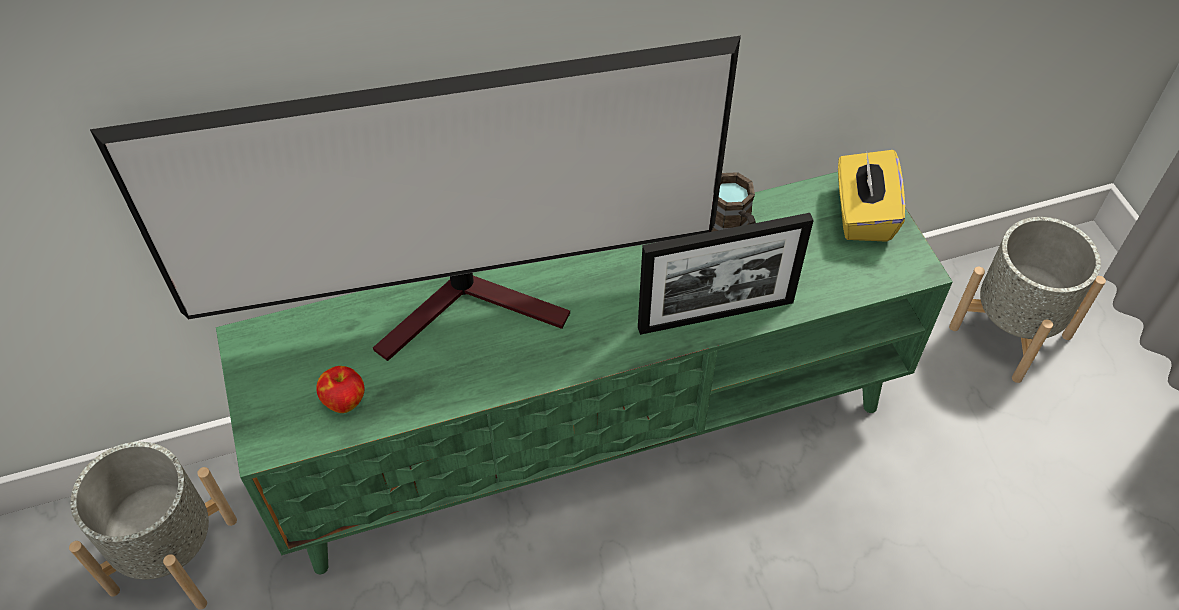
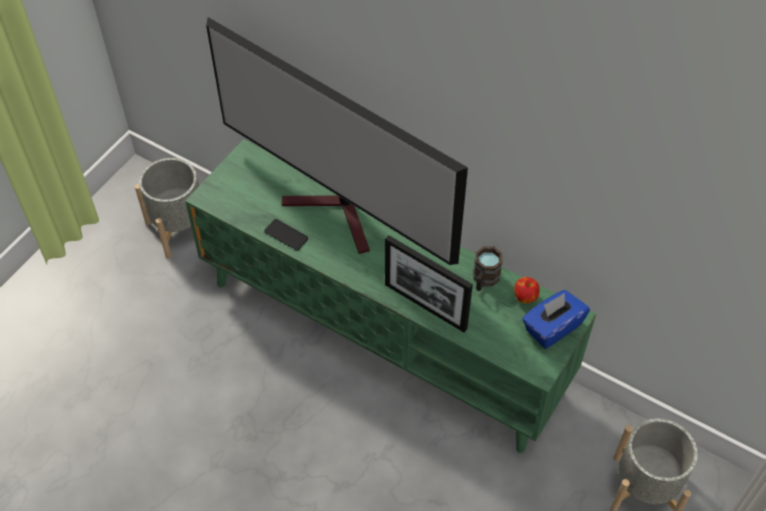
camera: 50 degrees right, 0 degrees up
(344, 400) = (249, 206): apple -> apple (525, 297)
(442, 390) = (286, 235): none -> phone
(862, 214) = (552, 328): yellow tissue box -> blue tissue box

